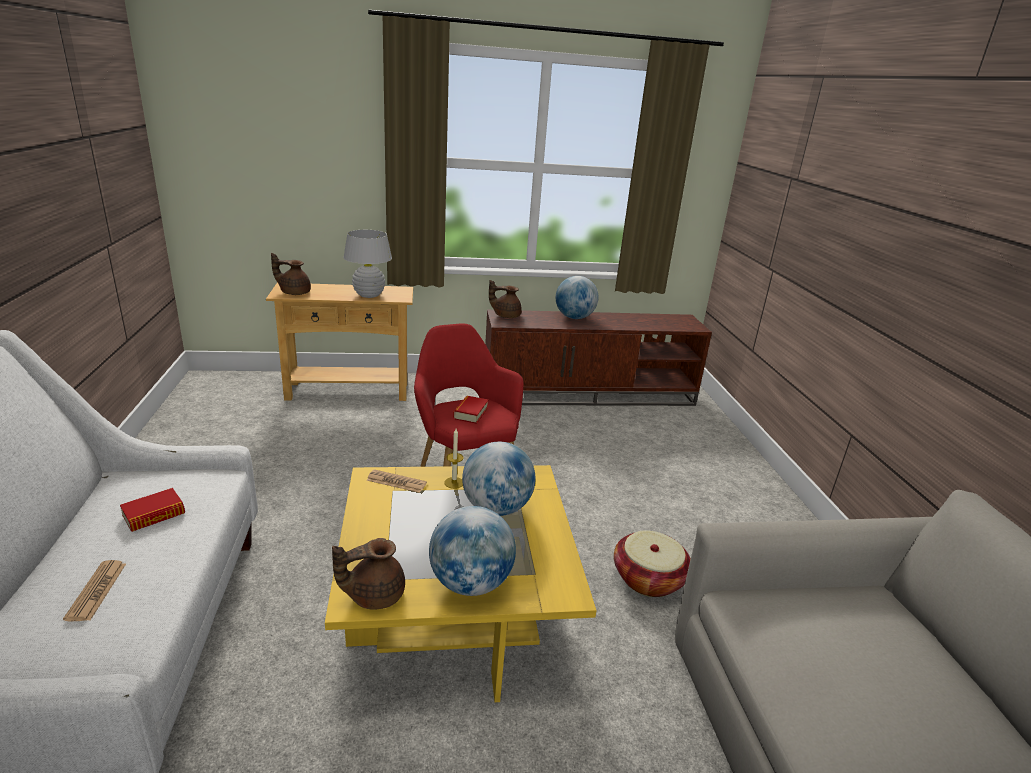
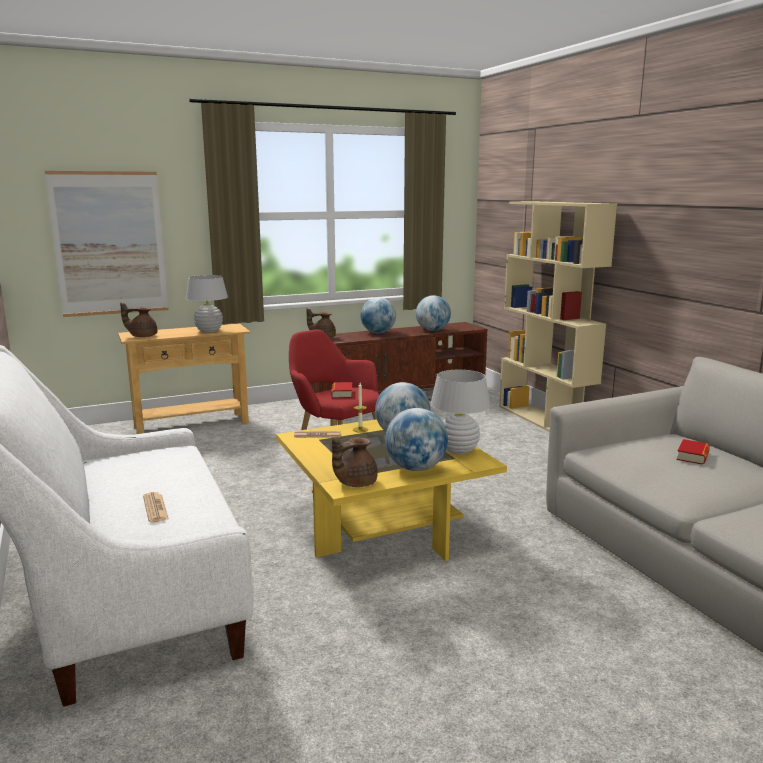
camera: 15 degrees left, 10 degrees down
(154, 515) = (152, 472): book -> book (692, 456)
(275, 181) = (109, 244): none -> picture
(550, 558) = (458, 450): none -> white table lamp
(642, 324) = (432, 330): none -> globe
(648, 579) = (509, 486): basket -> none
(751, 469) = (545, 421): none -> beige bookcase

